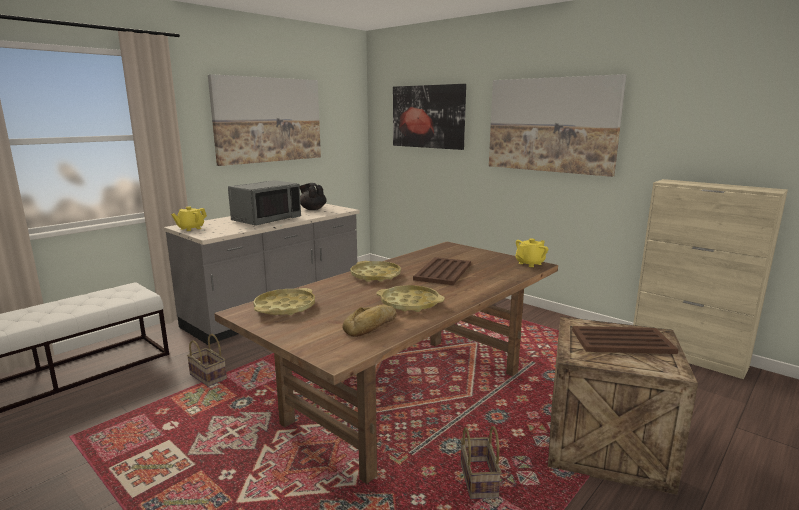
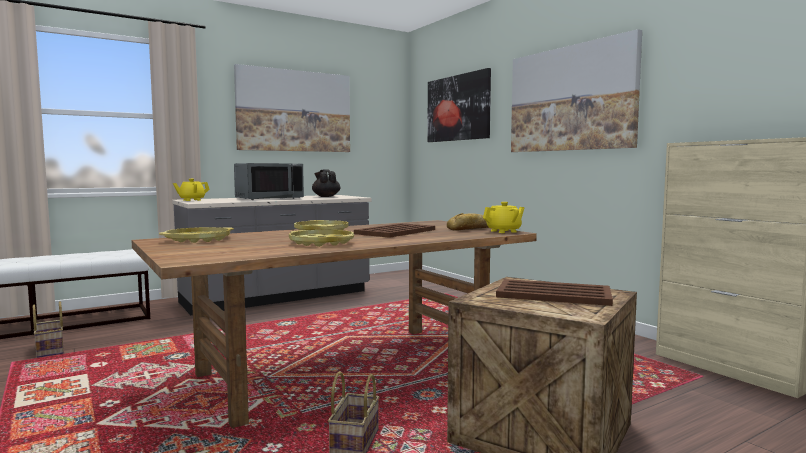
camera: 15 degrees right, 10 degrees down
(209, 377) = (168, 336): basket -> basket (51, 350)
(372, 326) = (256, 250): bread -> bread (470, 228)

